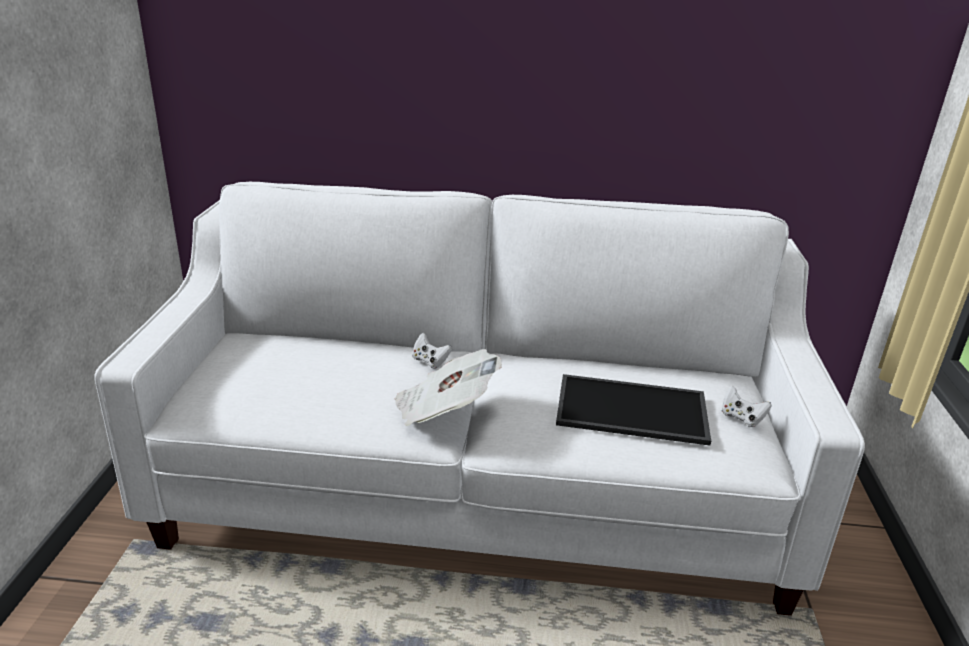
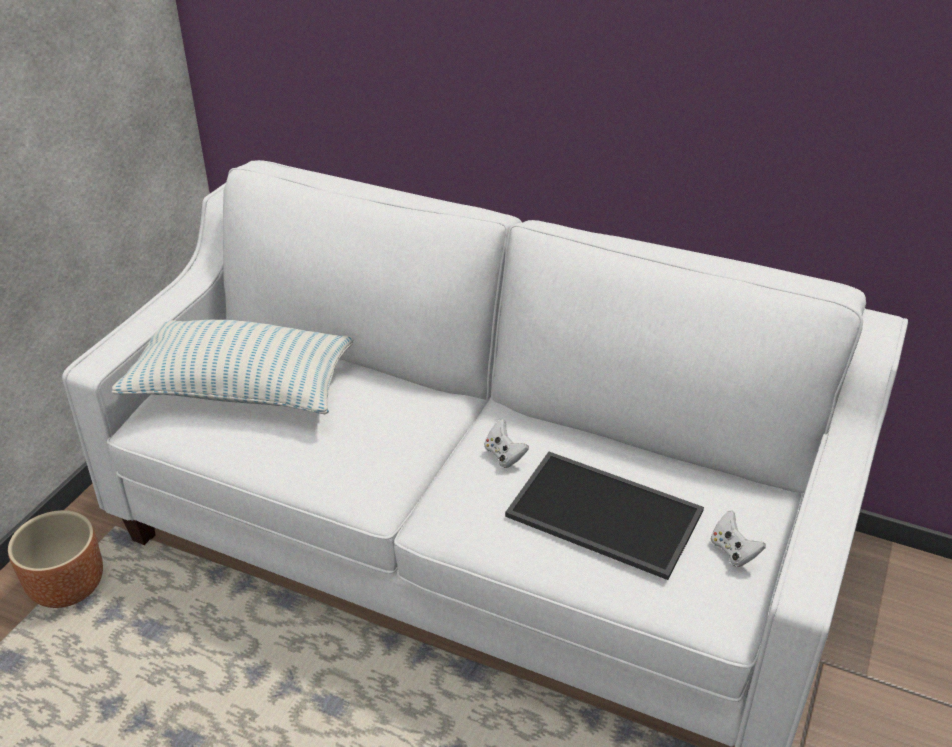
camera: 20 degrees right, 10 degrees up
(101, 603) = (68, 586): none -> brown planter
(269, 371) = (241, 389): none -> pillow
(430, 361) = (414, 405): white game controller -> white game controller (504, 455)
(444, 410) = (396, 472): newspaper -> none

